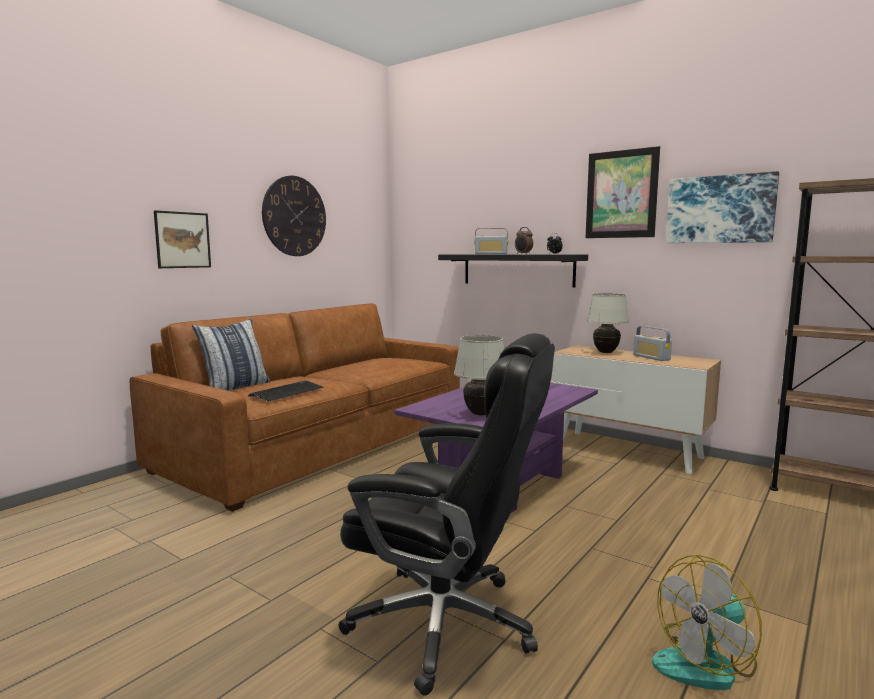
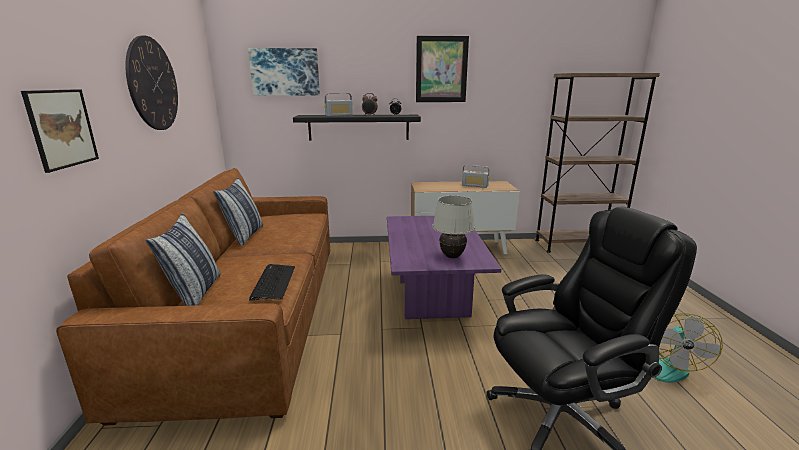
camera: 40 degrees left, 10 degrees up
(342, 365) = (244, 235): none -> pillow
(605, 352) = (443, 186): white table lamp -> none
(720, 209) = (506, 84): picture -> picture (285, 72)

